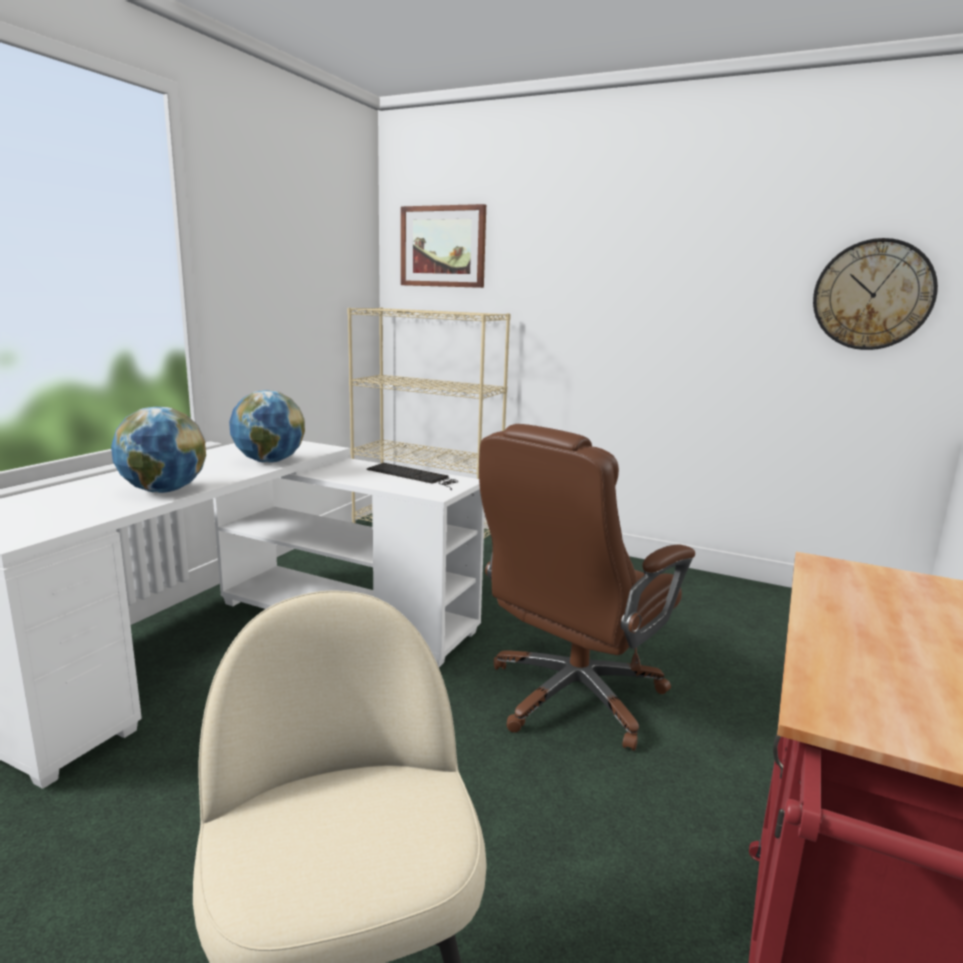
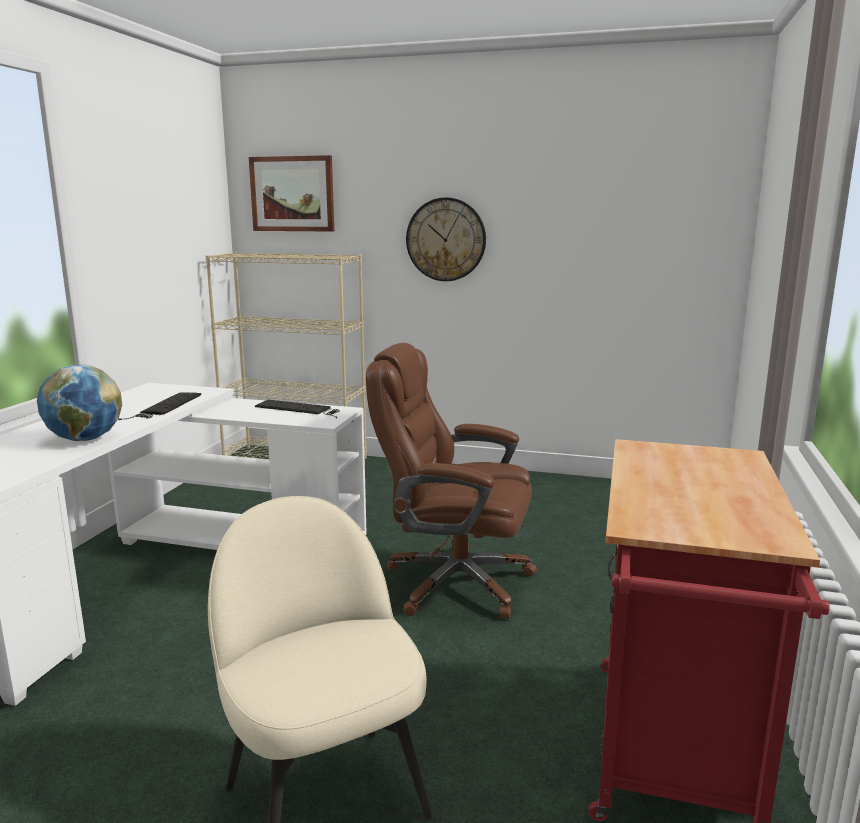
camera: 10 degrees left, 0 degrees up
(269, 461) = (165, 406): globe -> keyboard
(572, 697) = (454, 582): brown office chair -> brown office chair turned 75 degrees clockwise
(872, 295) = (665, 230): wall clock -> wall clock (446, 239)

